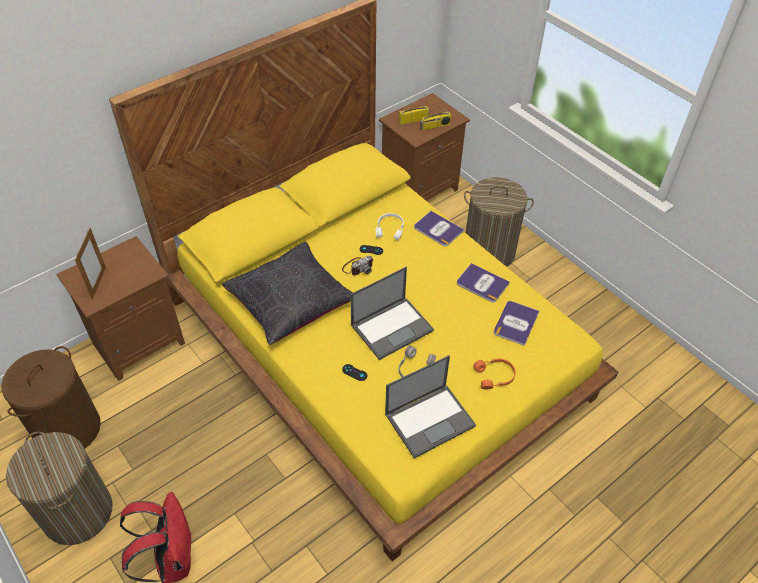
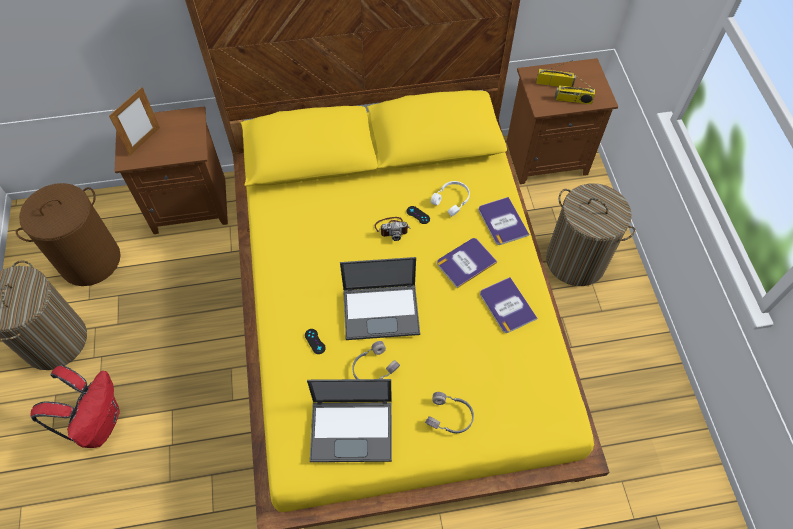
camera: 30 degrees right, 10 degrees up
(290, 302) = (304, 236): black pillow -> none
(495, 376) = (450, 417): orange headphones -> grey headphones
(515, 323) = (513, 368): book -> book (466, 262)

